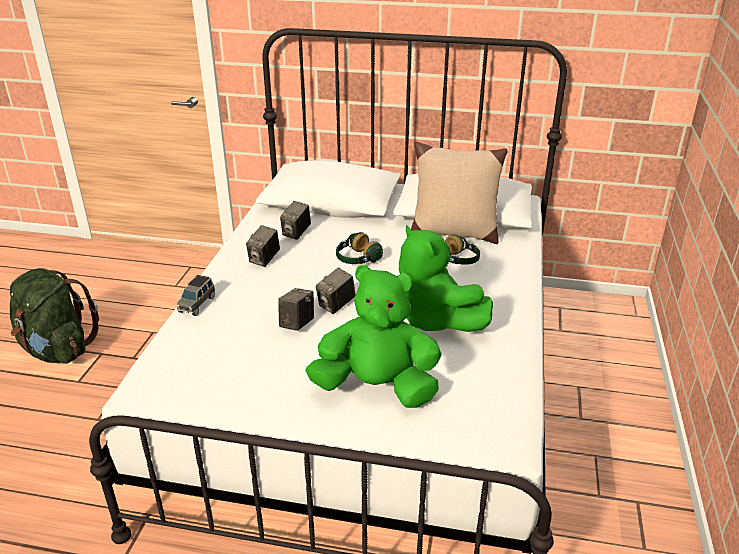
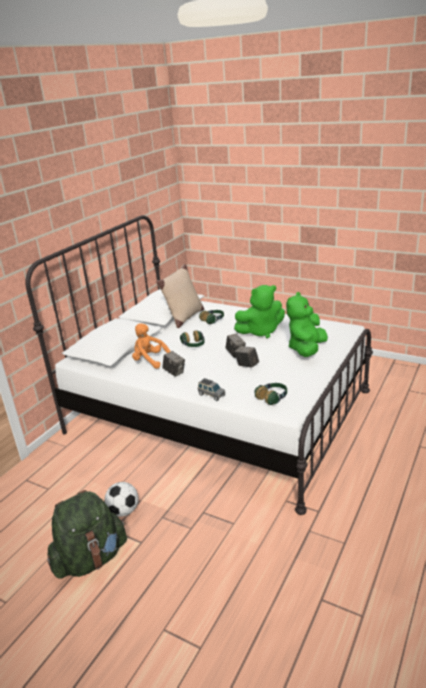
camera: 70 degrees left, 5 degrees down
(134, 352) = (124, 511): none -> football
(187, 367) = (272, 398): none -> headphones
(296, 233) = (150, 361): camera -> orange plush toy

